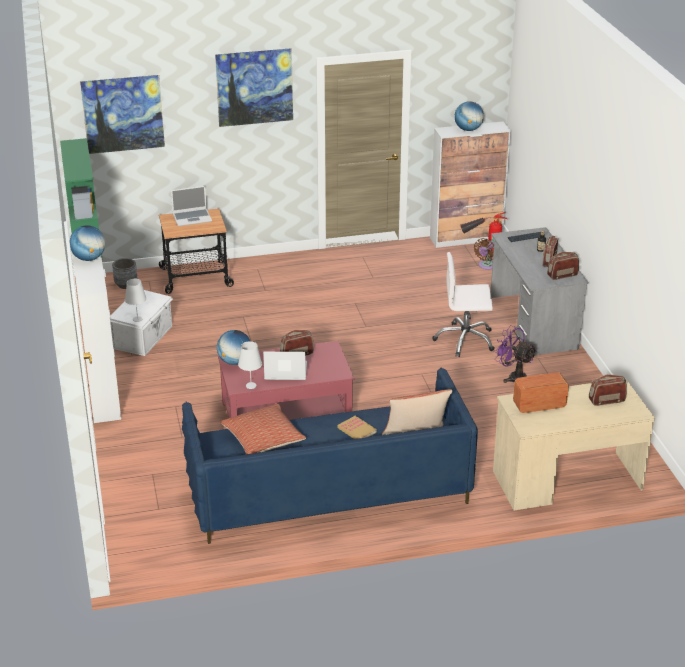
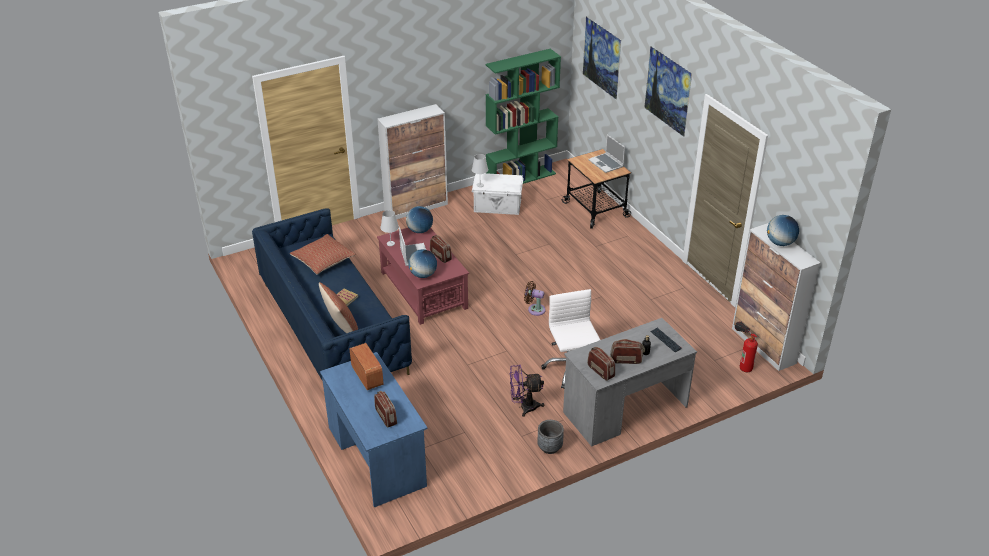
camera: 75 degrees right, 5 degrees up
(89, 258) = (429, 111): globe -> globe (423, 275)
(126, 285) = (566, 182): grey planter -> grey planter (549, 447)
(486, 266) = (717, 366): brown fan -> brown fan (534, 309)
(513, 377) = (524, 407): purple fan -> purple fan turned 120 degrees counterclockwise
(566, 481) = (376, 456): beige desk -> blue desk

